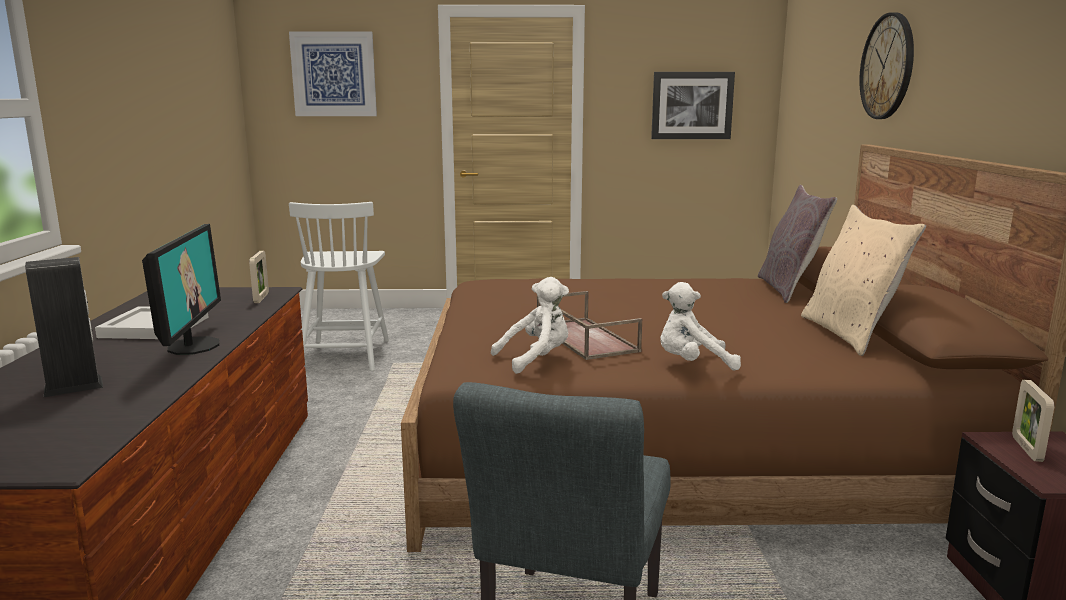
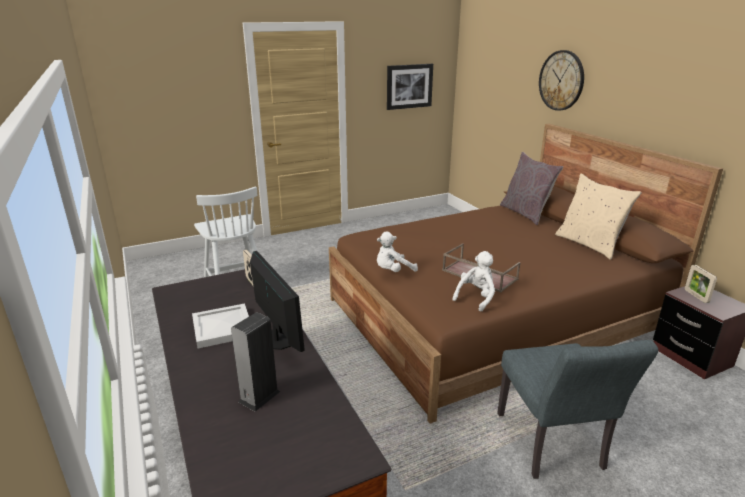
camera: 25 degrees left, 10 degrees up
(334, 74) = (166, 79): picture -> none
(692, 364) = (551, 283): white plush toy -> white plush toy (393, 271)

